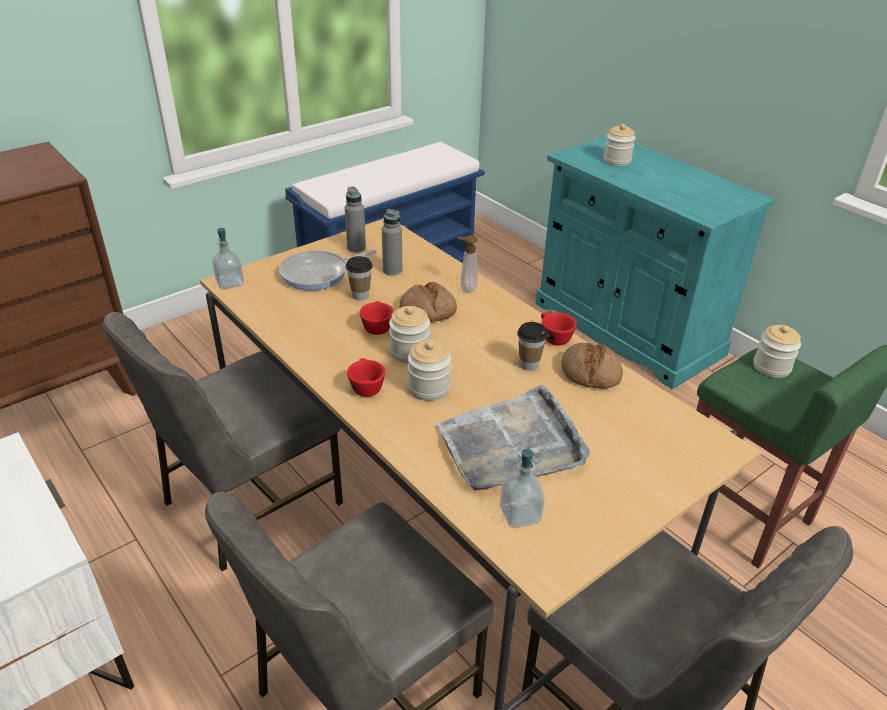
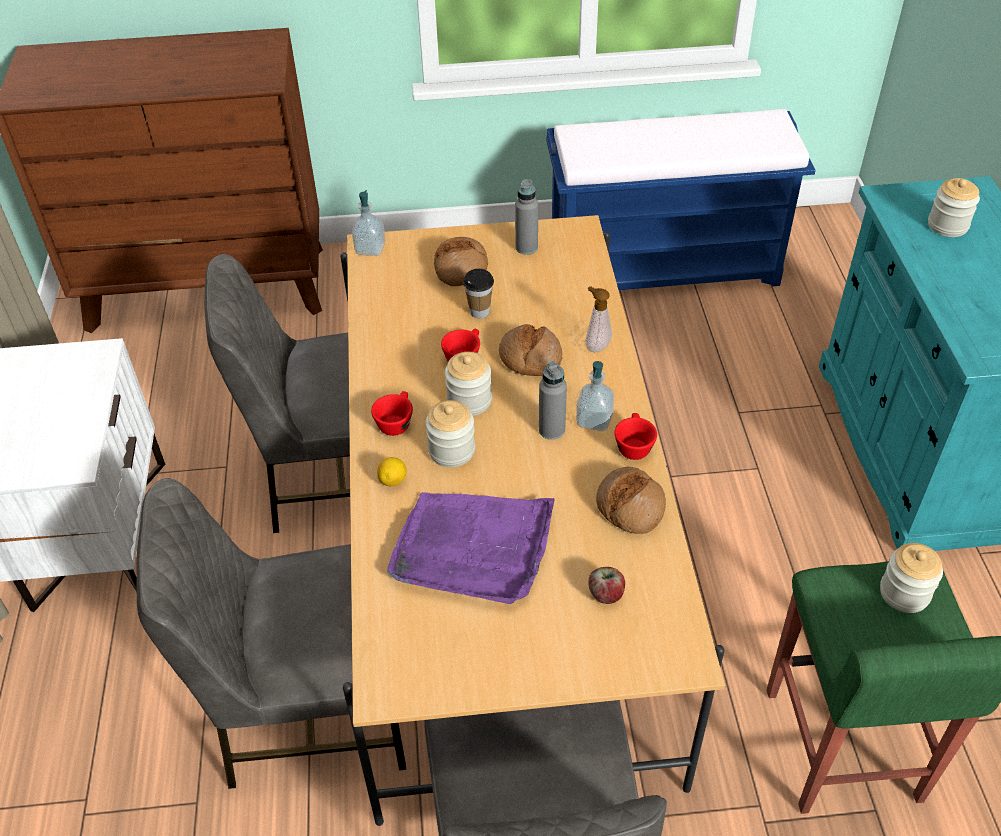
camera: 35 degrees right, 10 degrees up
(318, 274) = (461, 268): frying pan -> bread
(392, 270) = (538, 292): grey bottle -> grey bottle (552, 430)
(403, 426) = (393, 480): none -> lemon
(511, 444) = (473, 548): grey tray -> purple tray
(520, 515) = (414, 623): soap dispenser -> soap dispenser (594, 420)
(529, 365) = (574, 468): cup -> none
(632, 432) = (606, 594): none -> apple

